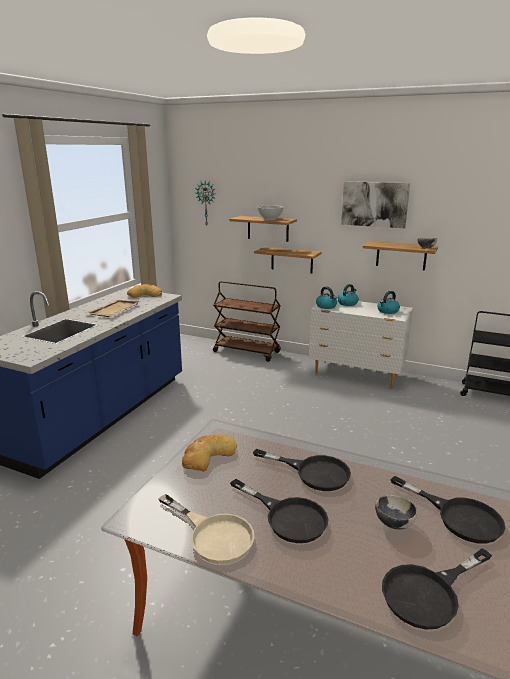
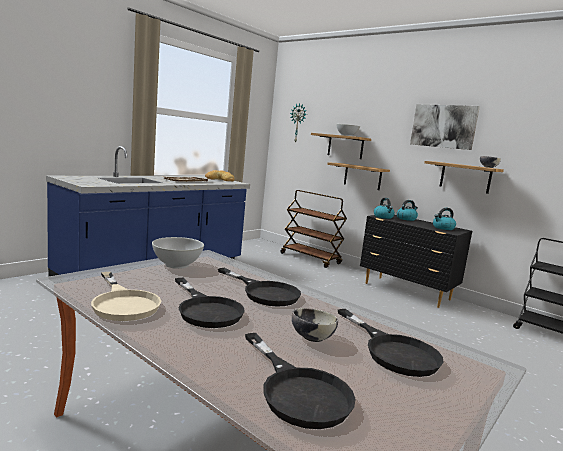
camera: 15 degrees right, 10 degrees down
(207, 456) = (177, 265): bread -> white bowl
(357, 375) = (407, 292): white dresser -> black dresser
(428, 593) = (298, 390): black frying pan -> black frying pan turned 105 degrees counterclockwise

